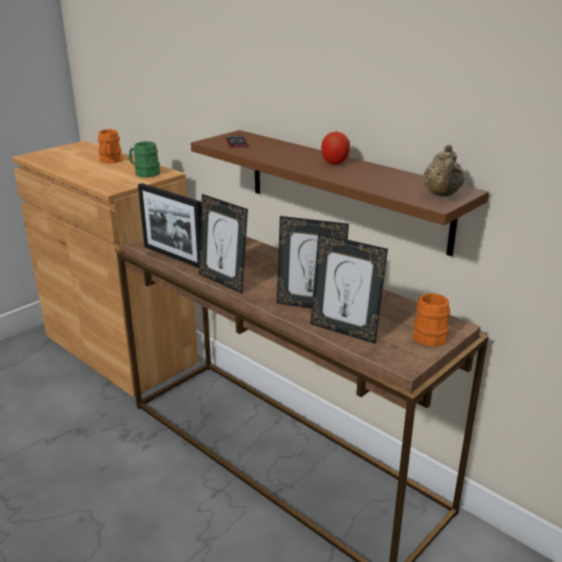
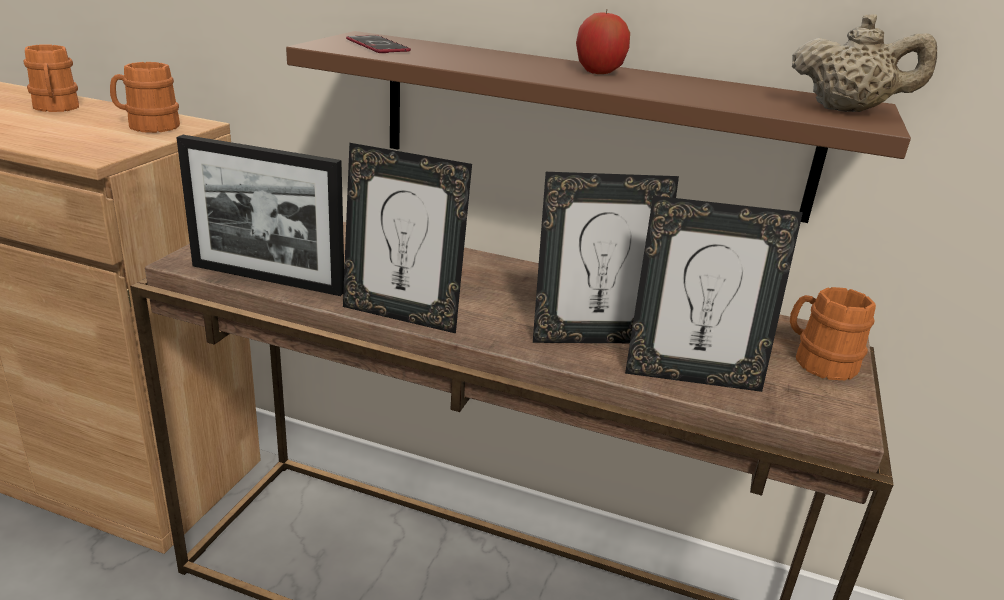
camera: 25 degrees left, 0 degrees up
(144, 173) = (147, 126): green mug -> orange mug
(442, 195) = (848, 110): beige teapot -> beige teapot turned 60 degrees counterclockwise

